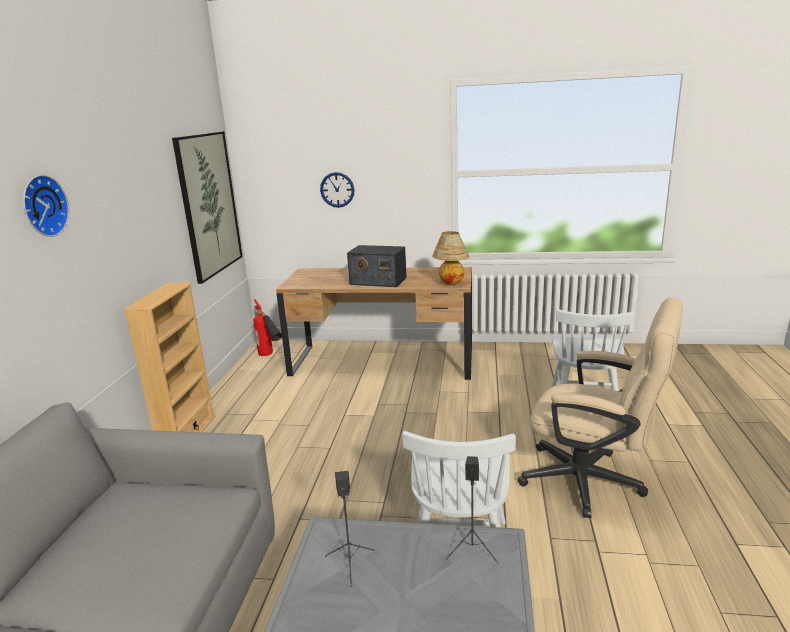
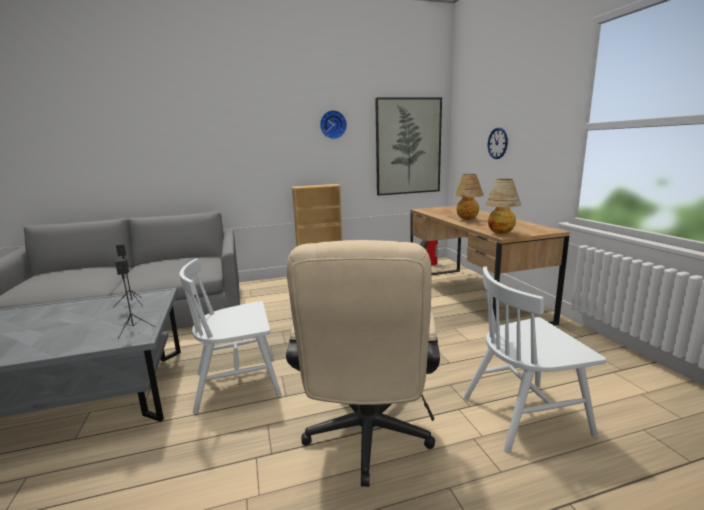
camera: 65 degrees right, 5 degrees down
(42, 206) = (250, 122): wall clock -> wall clock (332, 125)
(377, 281) = (467, 219): radio -> table lamp

